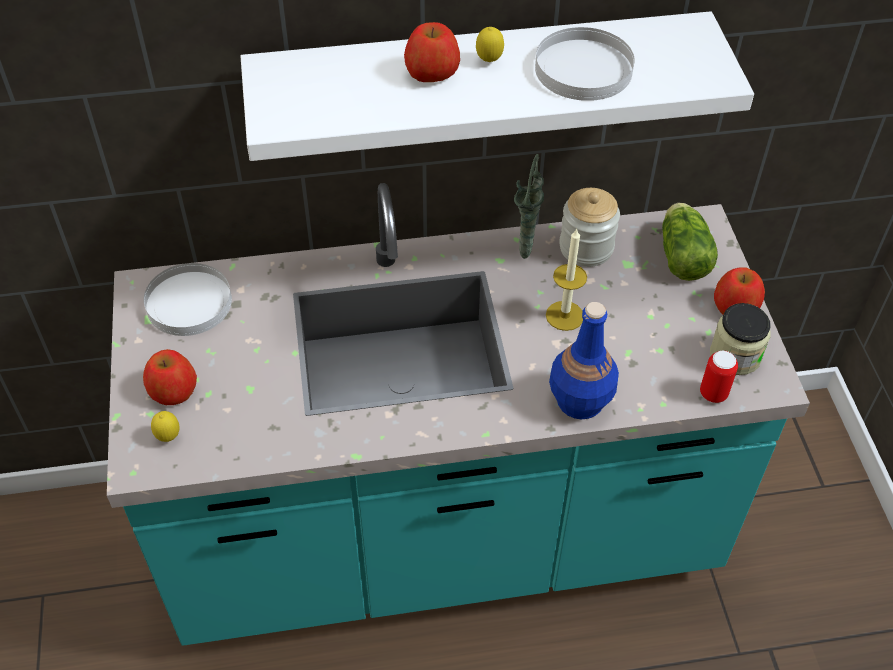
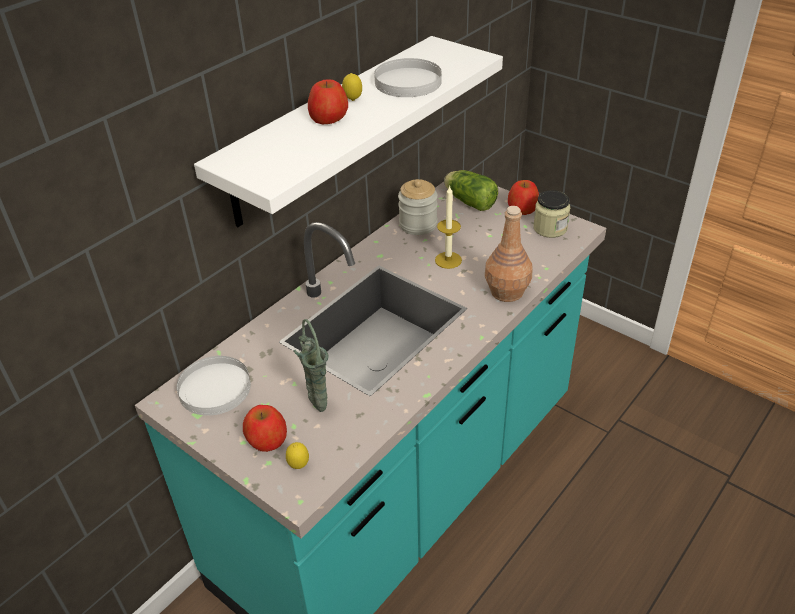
camera: 40 degrees left, 10 degrees down
(525, 251) = (388, 244): green vase -> green vase (317, 406)
(579, 401) = (507, 292): blue bottle -> brown bottle
(713, 393) = (562, 249): can -> none

